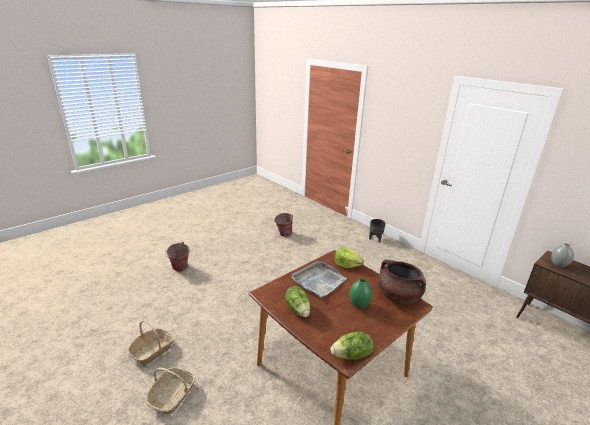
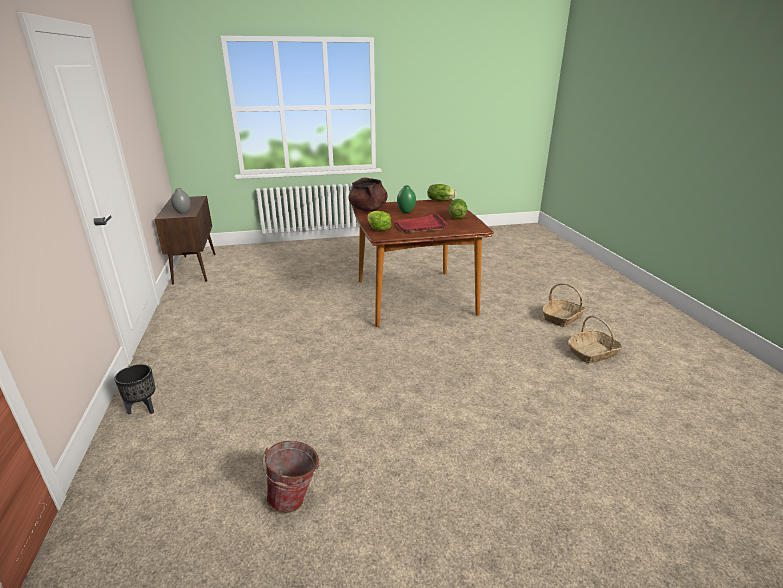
camera: 150 degrees left, 0 degrees up
(179, 269) = (577, 472): bucket -> none
(318, 280) = (421, 225): grey tray -> red tray

